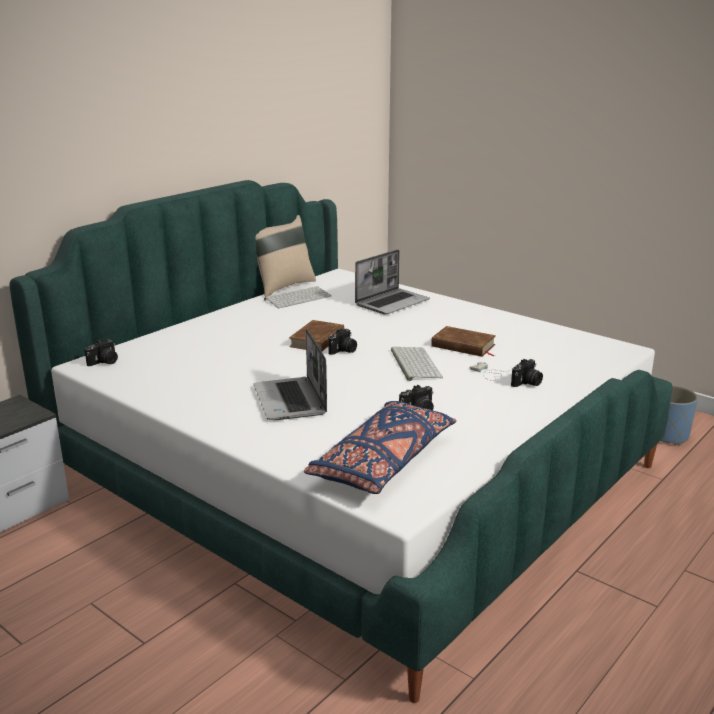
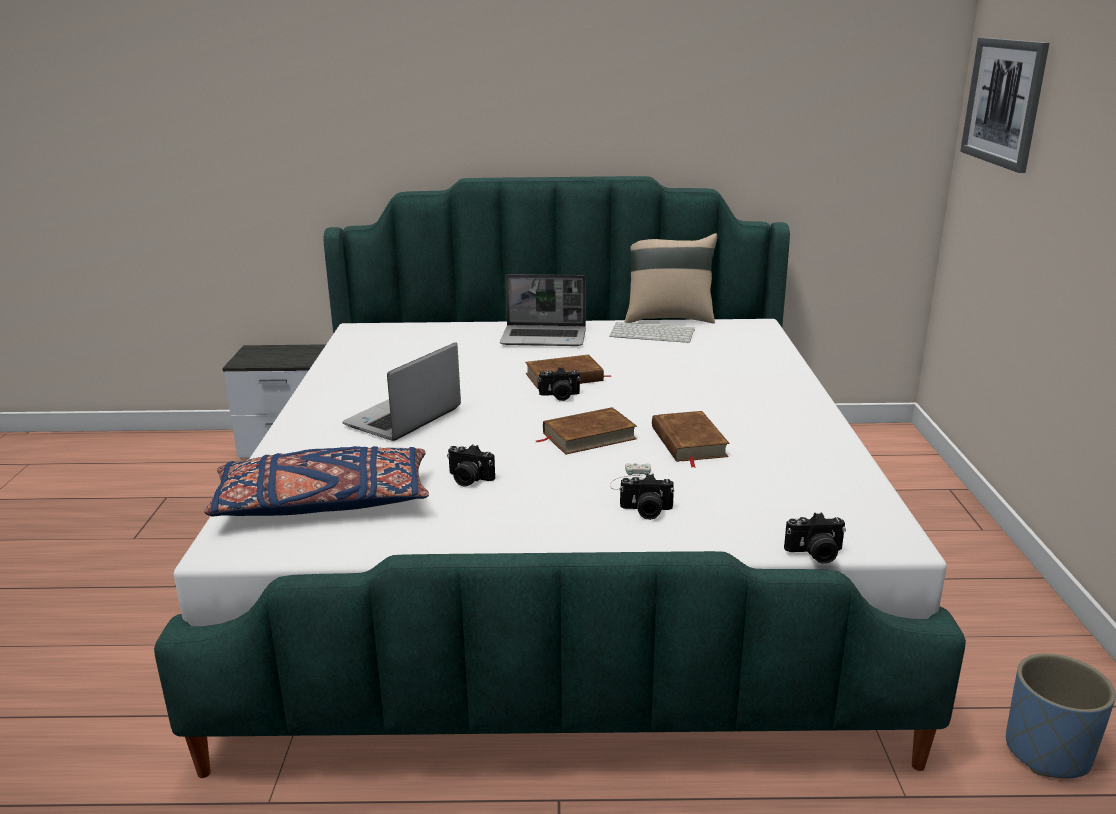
camera: 50 degrees right, 0 degrees up
(104, 362) = (374, 332): camera -> camera (815, 554)
(392, 303) = (735, 370): laptop -> laptop (545, 338)
(414, 363) = (588, 436): keyboard -> brown book
(442, 101) = (1004, 102): none -> picture

